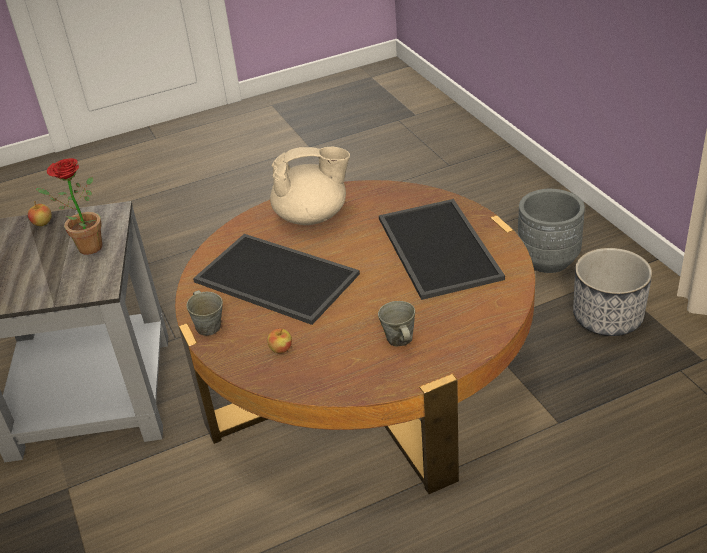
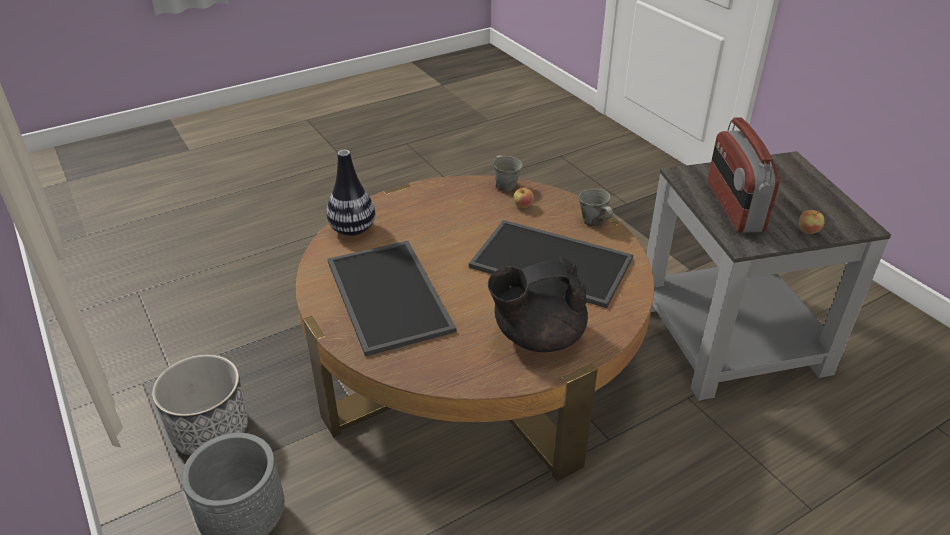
camera: 170 degrees right, 0 degrees up
(84, 248) = (733, 206): potted plant -> radio
(313, 216) = (537, 336): beige teapot -> black teapot
(399, 340) = (426, 213): grey mug -> grey mug (505, 185)
(485, 318) = (353, 230): none -> vase

